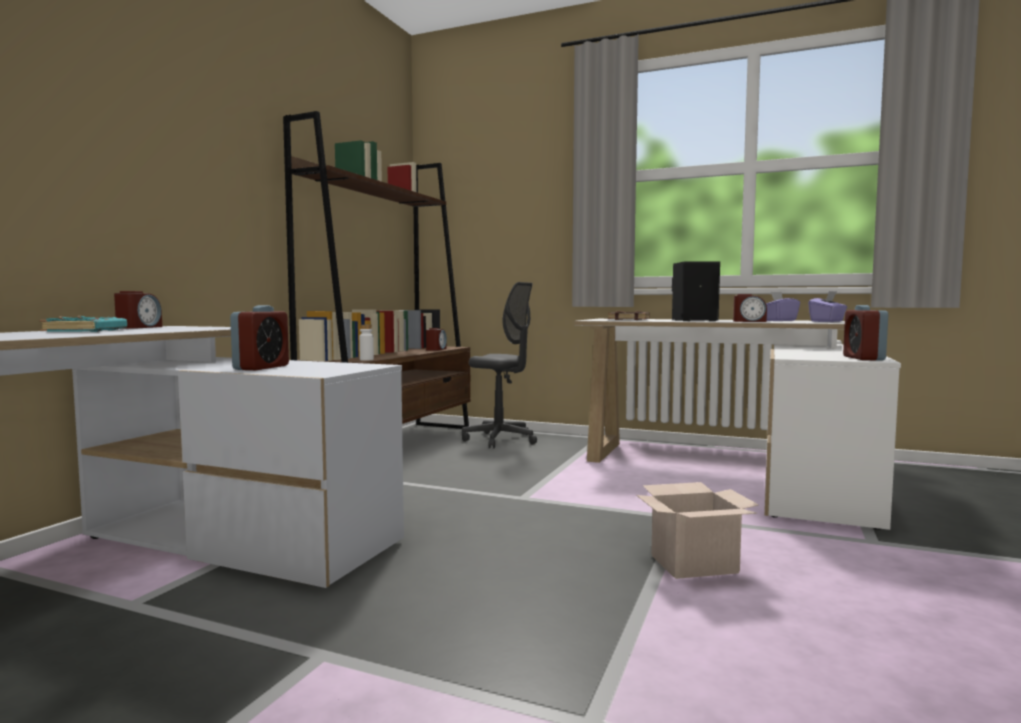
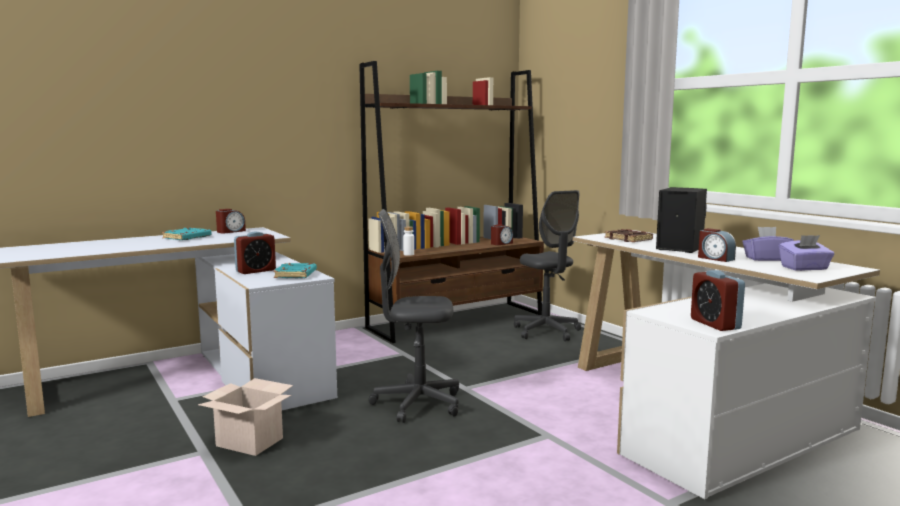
camera: 35 degrees right, 5 degrees up
(338, 366) = (296, 275): none -> turquoise book
(504, 522) = (417, 404): none -> grey office chair
(695, 563) = (482, 471): cardboard box -> cardboard box (251, 442)
(863, 358) = (715, 324): alarm clock -> alarm clock turned 60 degrees counterclockwise

